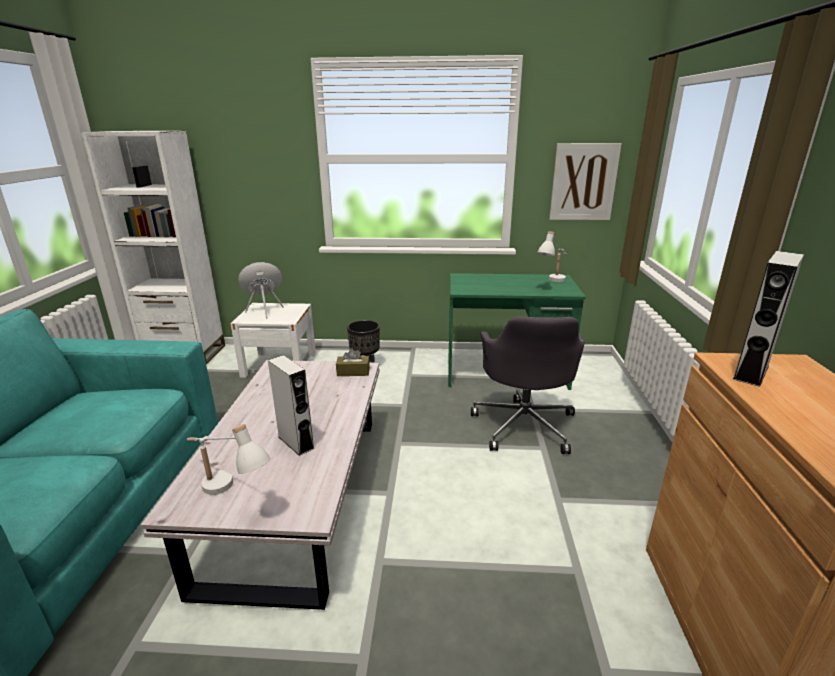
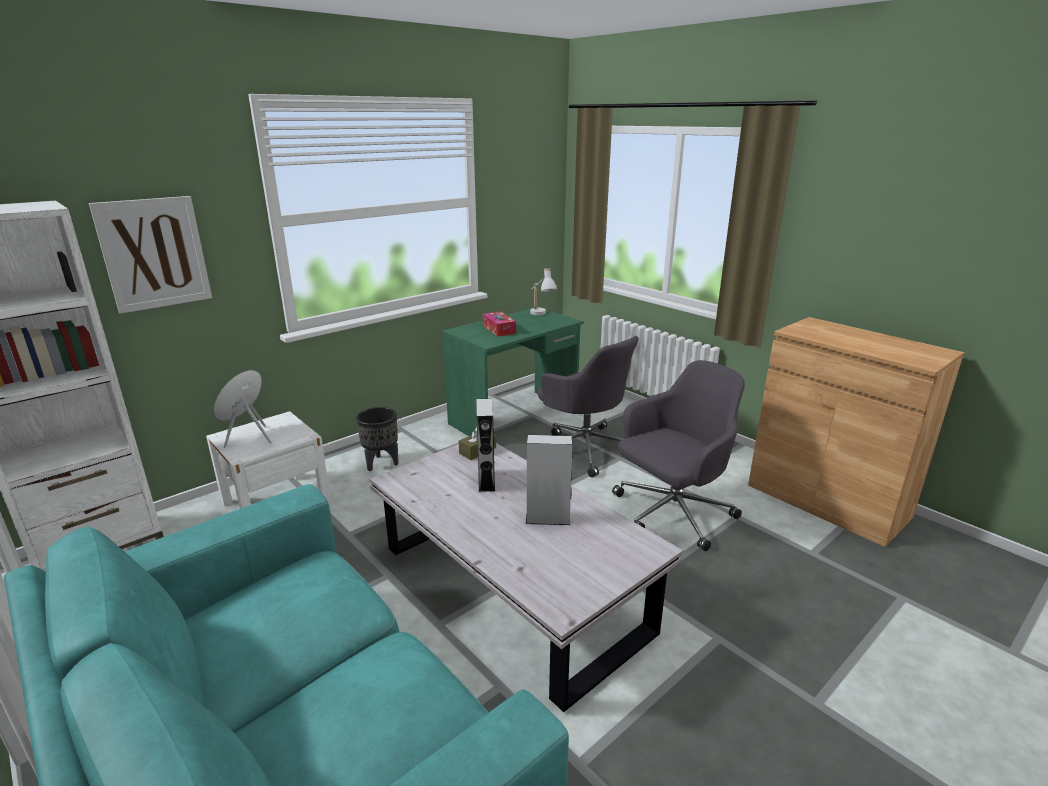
camera: 45 degrees left, 0 degrees up
(230, 494) = (579, 575): white table lamp -> none
(492, 283) = (499, 329): none -> tissue box
(510, 522) = (671, 513): none -> grey office chair
(583, 182) = (528, 218): picture -> picture (154, 253)
(751, 372) = (812, 332): grey speaker -> grey speaker (486, 481)

